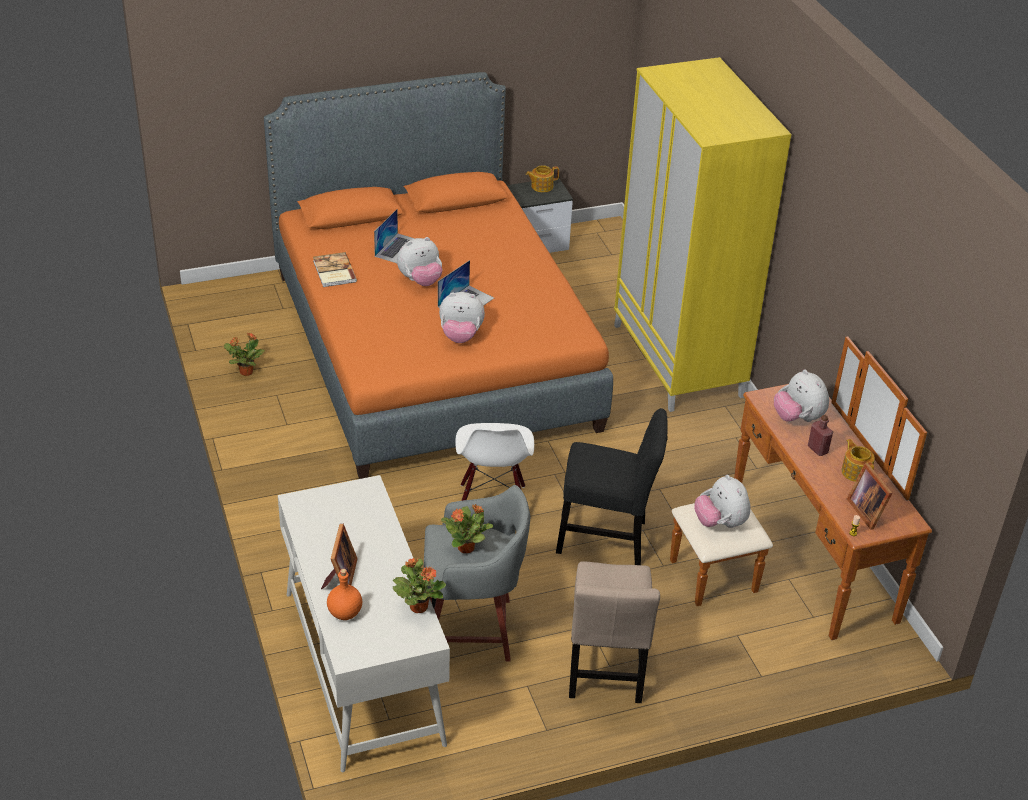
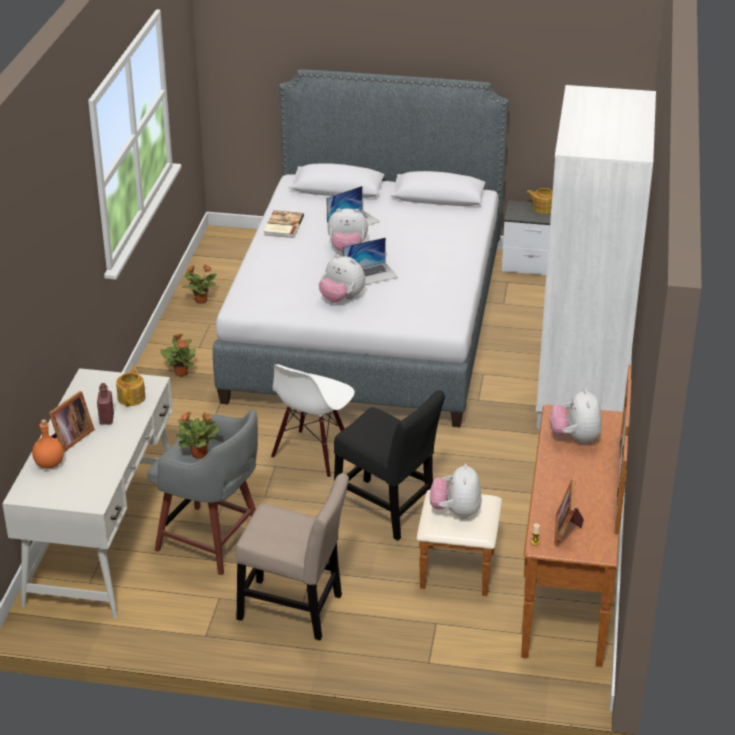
camera: 30 degrees right, 5 degrees down
(418, 606) = (108, 477): potted plant -> potted plant (181, 372)
(432, 349) = (367, 323): orange bed -> grey bed
(605, 670) = (295, 609): beige chair -> beige chair turned 105 degrees counterclockwise
(678, 361) = (582, 391): yellow wardrobe -> white wardrobe
(817, 449) = (568, 468): red bottle -> red bottle (106, 419)
(856, 471) = (588, 496): teapot -> teapot (132, 397)

